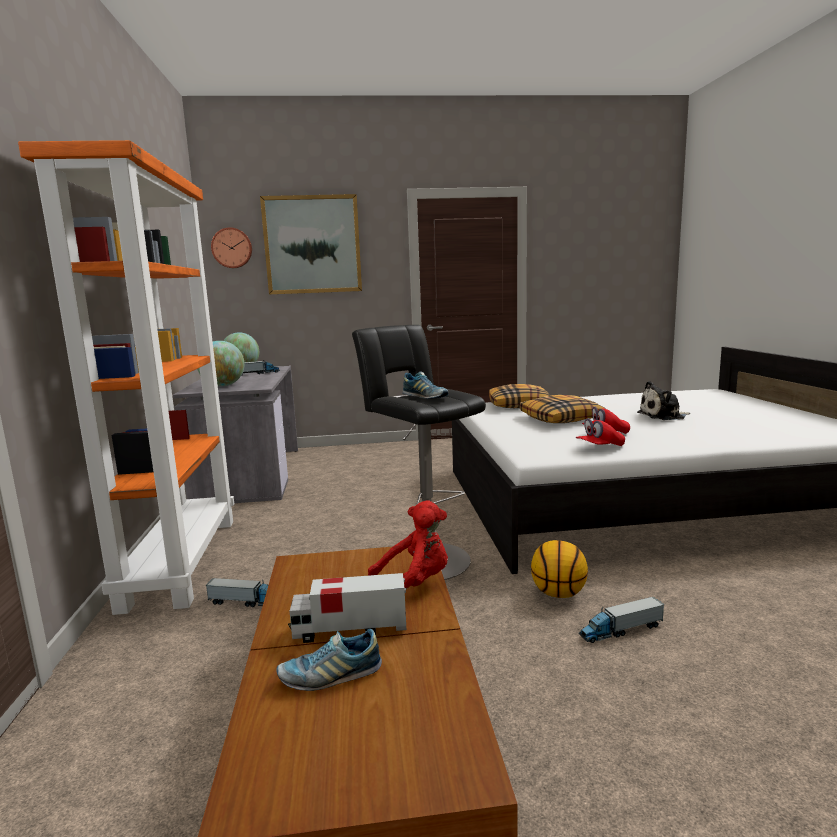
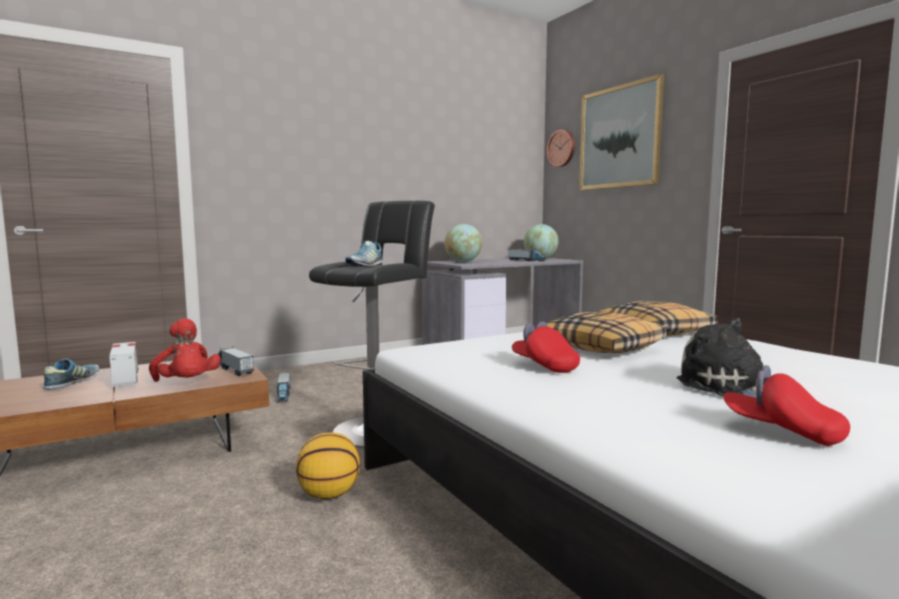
camera: 65 degrees right, 5 degrees down
(181, 560) = (337, 368): orange bookcase -> none
(330, 676) = (73, 383): shoe -> shoe turned 45 degrees clockwise
(600, 447) = (469, 367): red cap -> red cap (781, 432)
(621, 630) = (254, 536): toy truck -> toy truck (233, 369)

